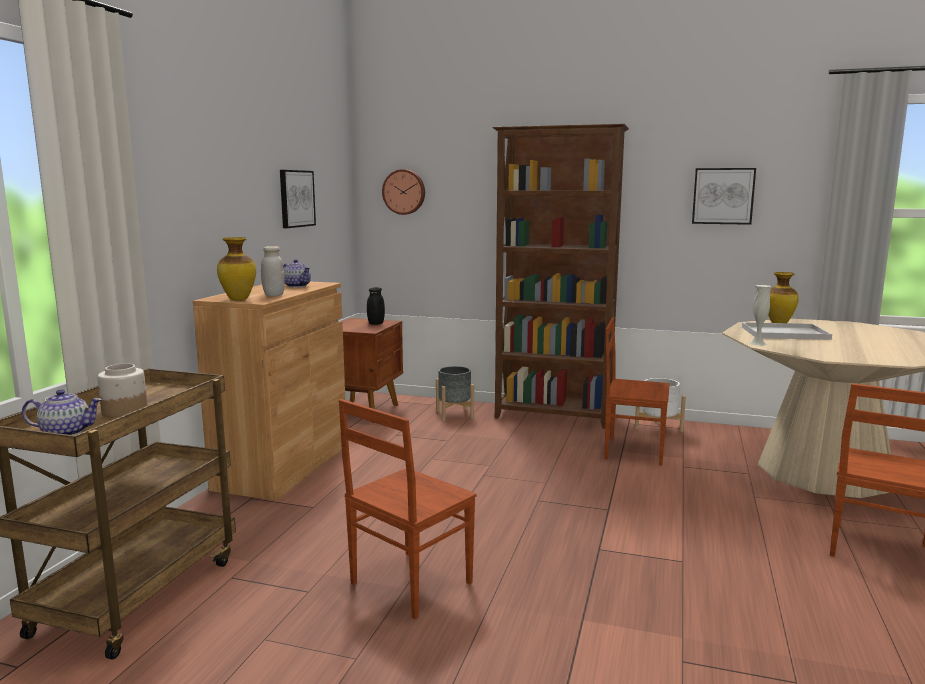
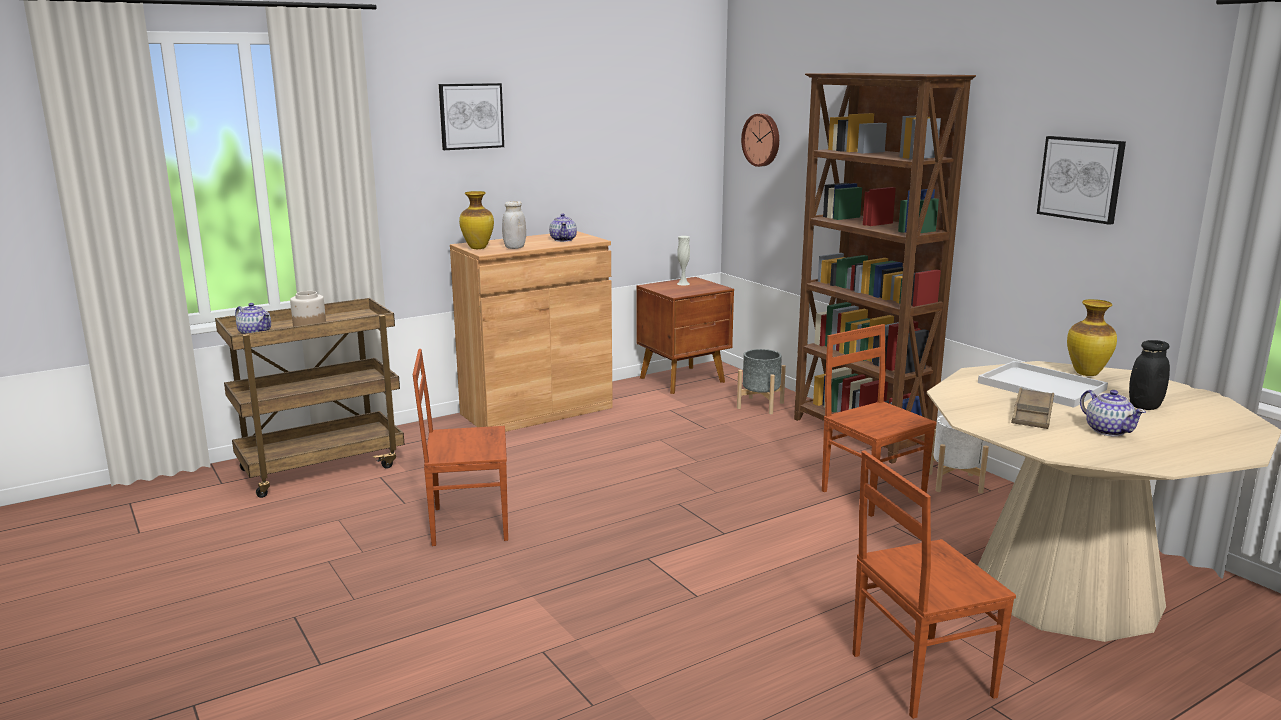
camera: 40 degrees right, 5 degrees up
(296, 198) = (612, 147): picture -> picture (471, 116)
(376, 323) = (700, 287): black jar -> black jar (1144, 406)
(757, 343) = (950, 389): white vase -> white vase (683, 283)
(830, 347) = (1032, 414): none -> brown tray
(880, 346) = (1108, 430): none -> teapot

